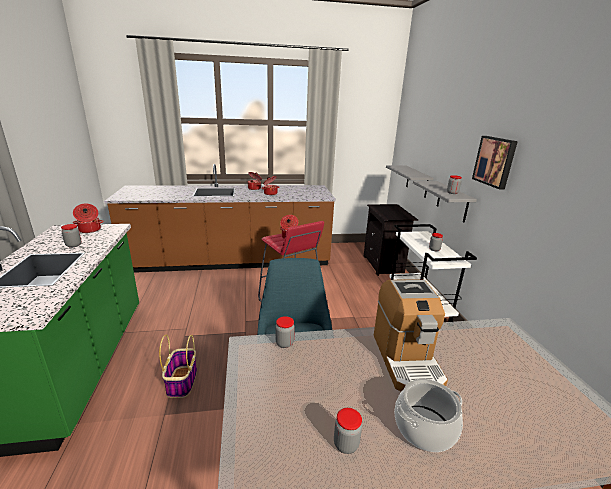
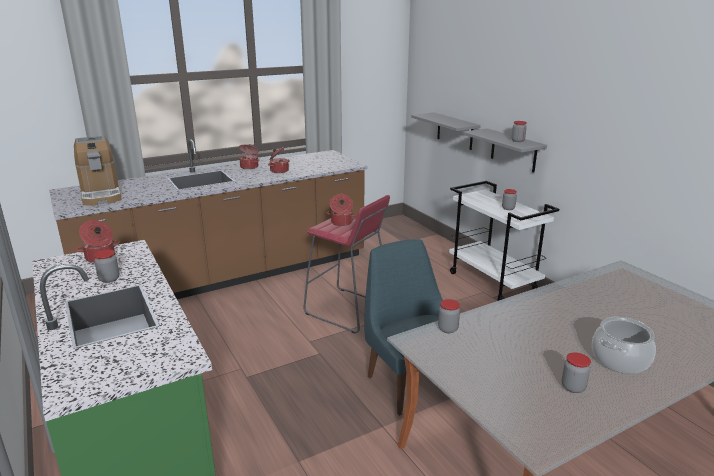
camera: 20 degrees left, 0 degrees up
(182, 381) = (288, 424): basket -> none
(384, 265) = (425, 241): black nightstand -> none
(406, 359) = (566, 314): coffee machine -> coffee machine (101, 194)
(495, 161) = (565, 102): picture -> none

